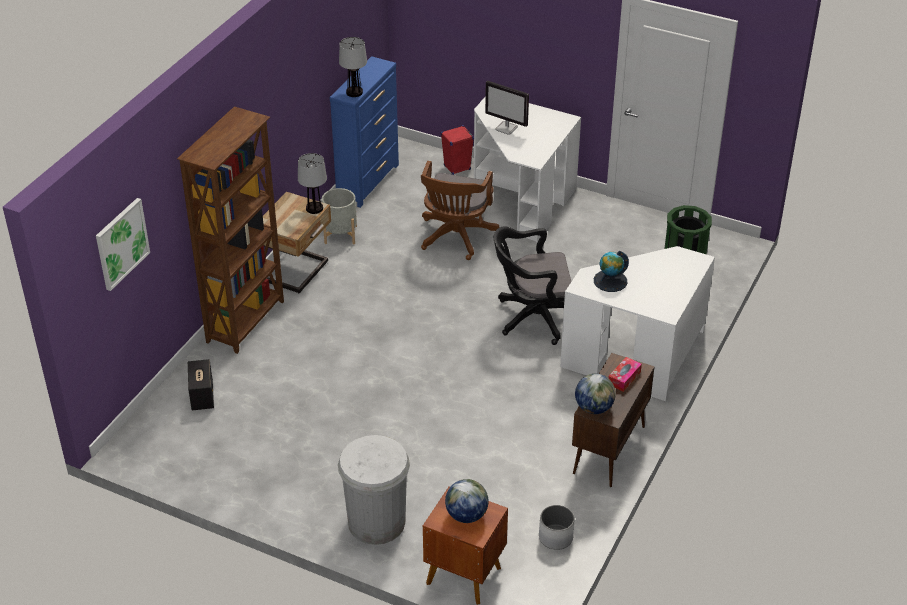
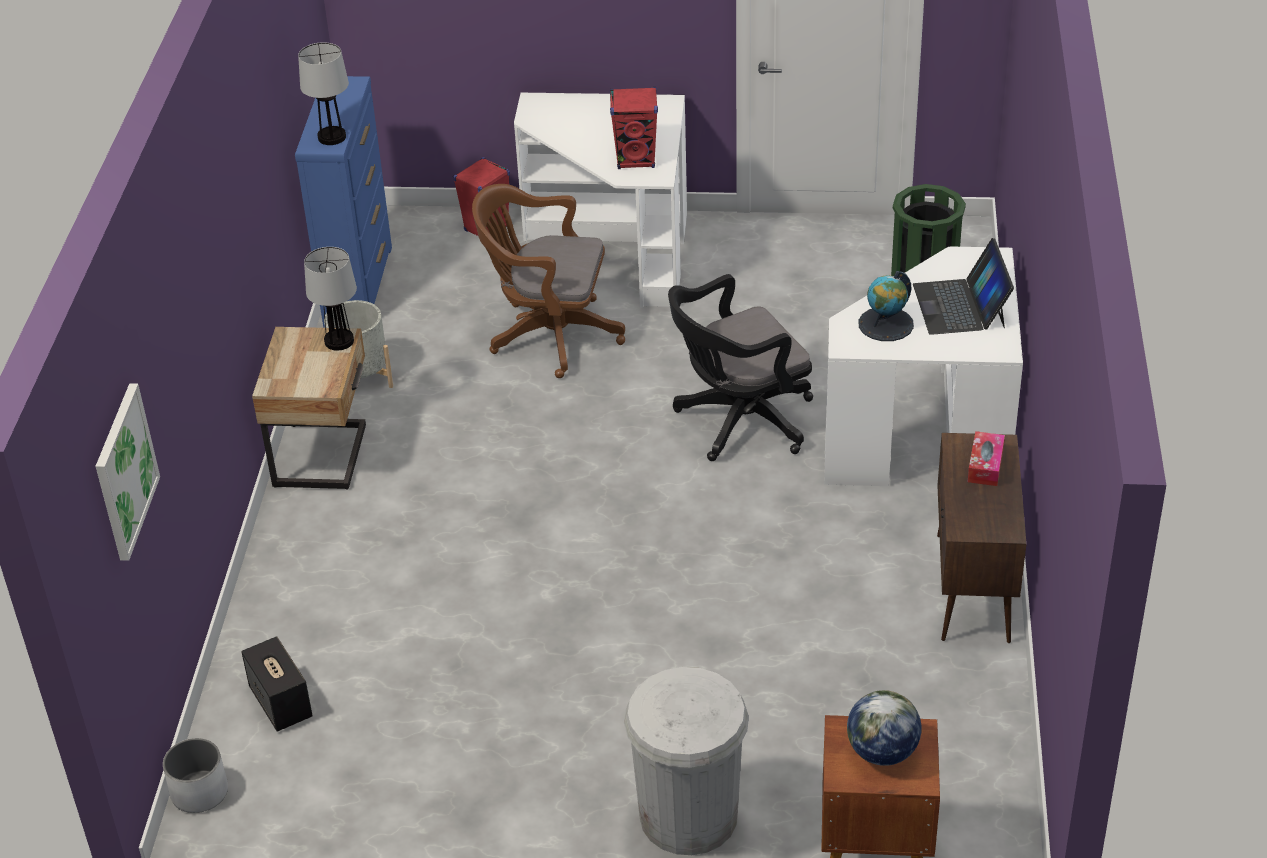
camera: 20 degrees left, 0 degrees up
(247, 321) = (286, 559): brown bookcase -> none
(456, 238) = (548, 335): brown office chair -> brown office chair turned 105 degrees clockwise
(507, 128) = (583, 139): monitor -> none
(529, 148) = (636, 160): none -> red speaker
(555, 537) = (976, 747): white planter -> white planter (199, 792)
(594, 408) = (970, 524): globe -> none
(661, 282) = (960, 306): none -> laptop

